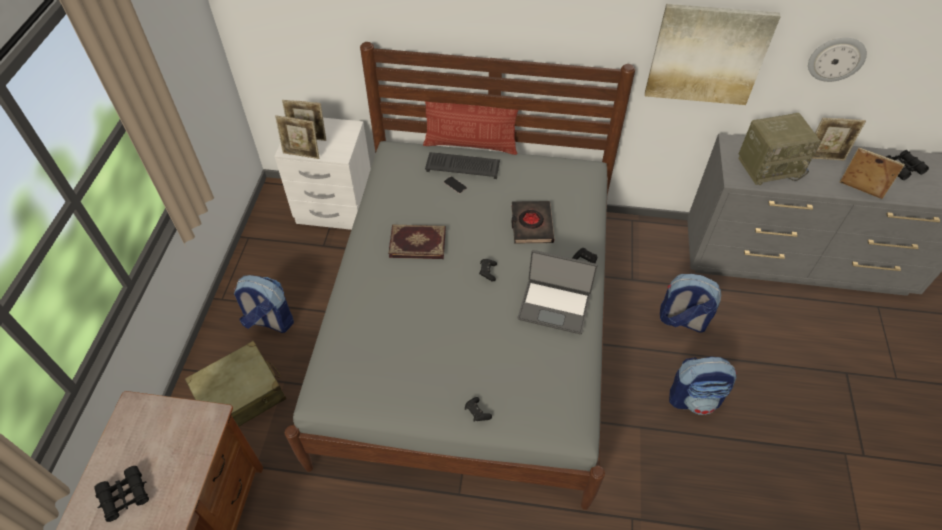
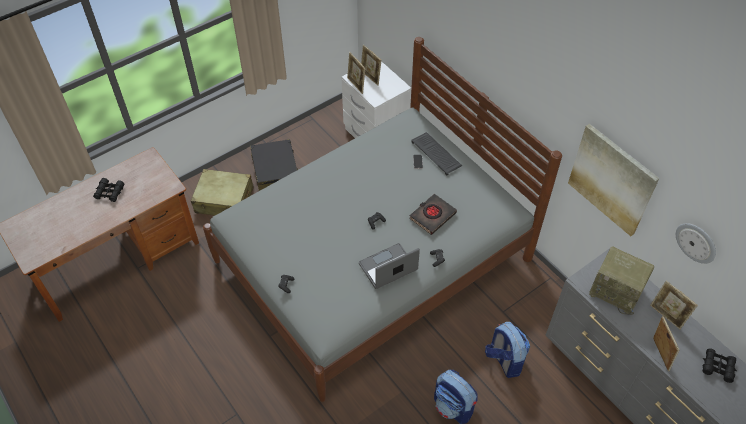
camera: 45 degrees right, 0 degrees up
(269, 321) = (275, 173): backpack -> black suitcase
(417, 242) = (359, 178): book -> none
(470, 145) = (458, 145): pillow -> none
(554, 306) = (388, 268): laptop -> laptop turned 90 degrees clockwise

